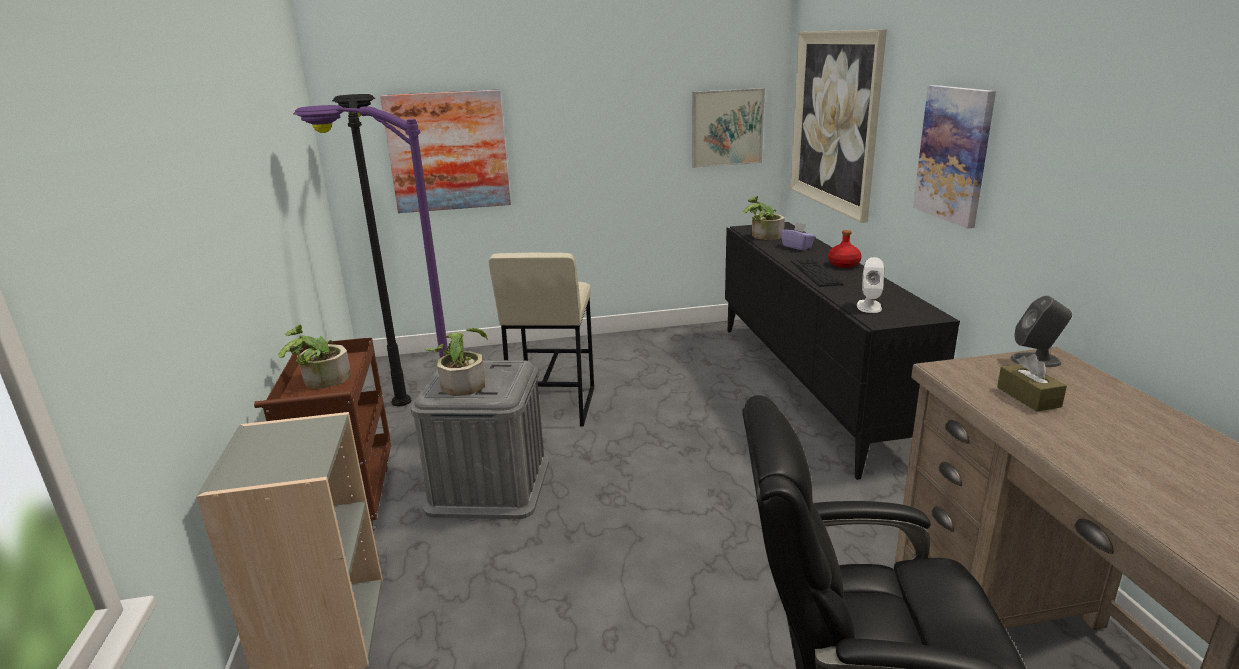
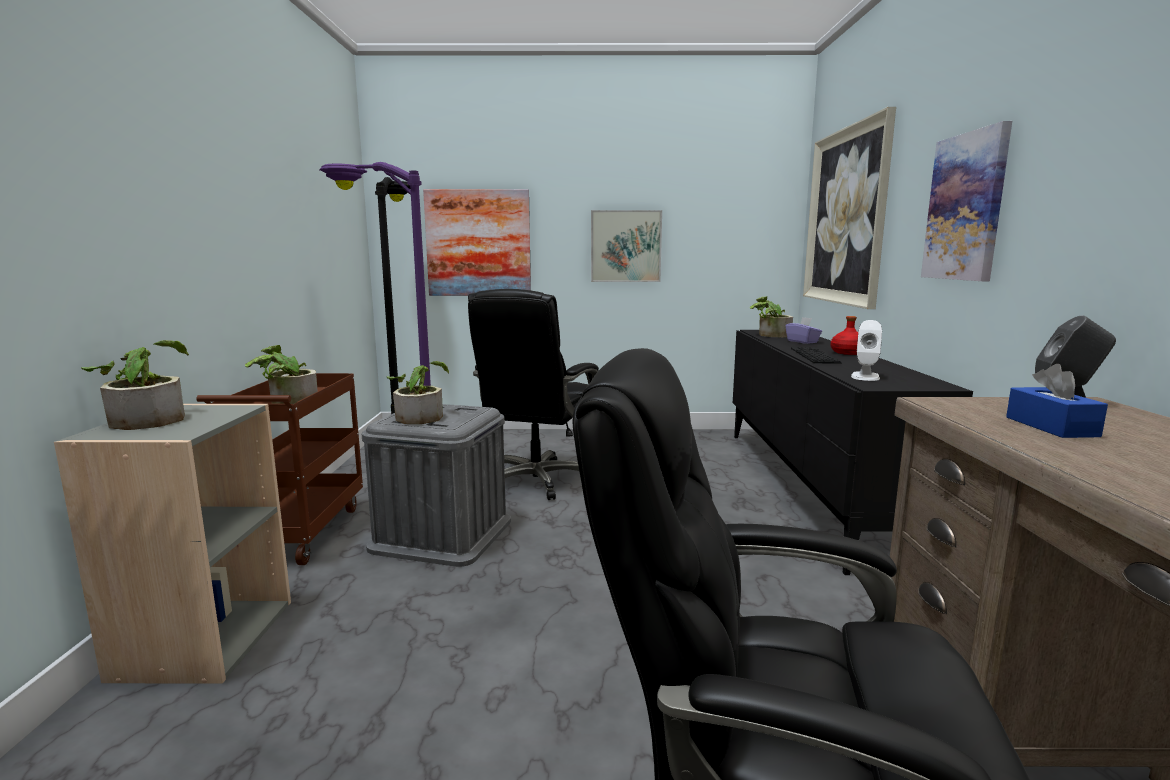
camera: 10 degrees right, 10 degrees down
(252, 450) = (148, 419): none -> potted plant
(553, 407) = (536, 479): beige stool -> black office chair
(727, 128) = (742, 236): picture -> picture (625, 246)
(1028, 397) = (1051, 426): brown tissue box -> blue tissue box

